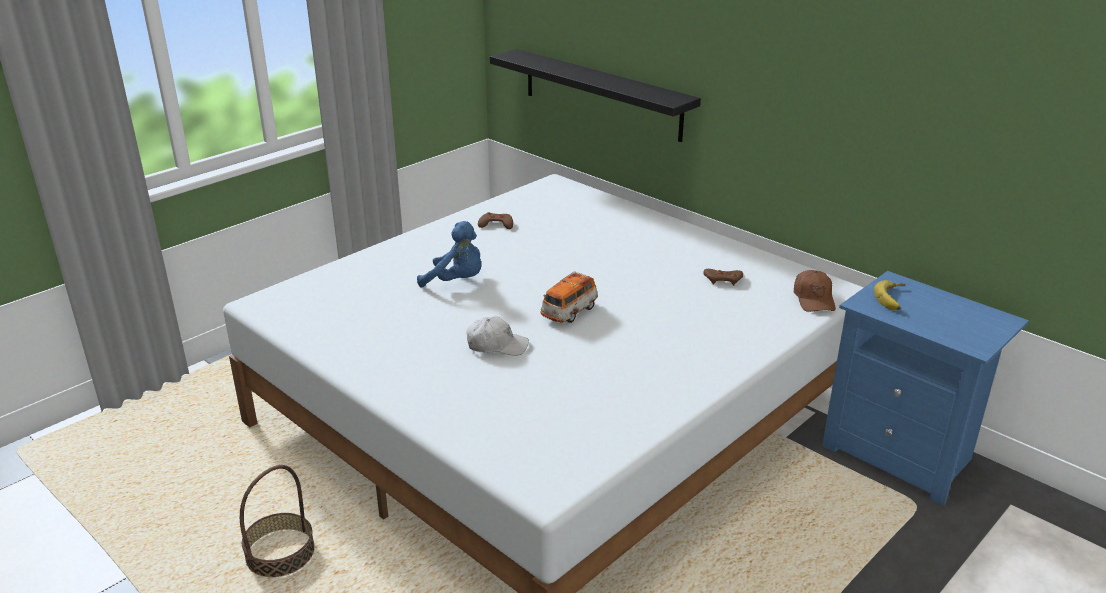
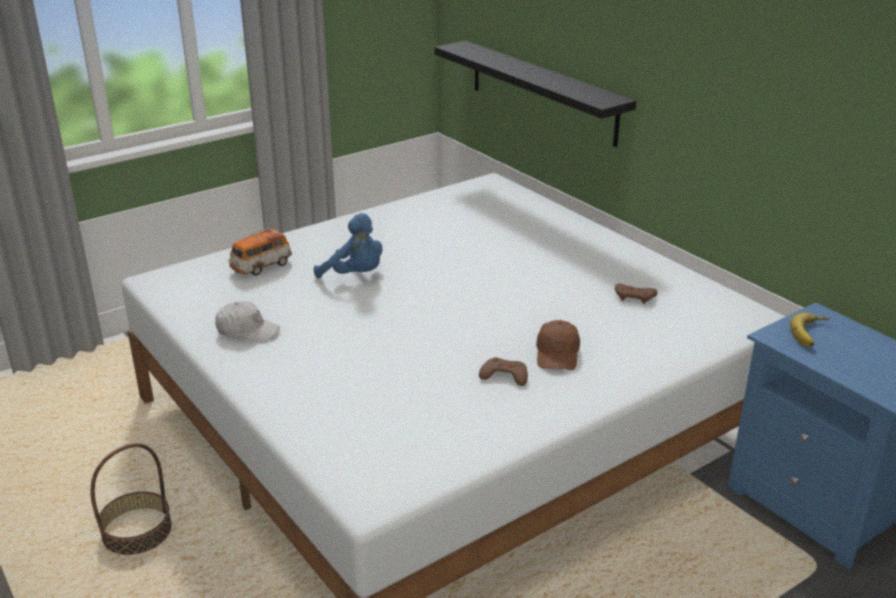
camera: 10 degrees right, 0 degrees up
(496, 224) = (416, 220): brown game controller -> brown game controller (504, 376)
(496, 345) = (372, 344): white cap -> white cap (247, 331)
(569, 312) = (458, 317): toy car -> toy car (261, 266)
(814, 299) = (728, 326): brown cap -> brown cap (557, 354)

